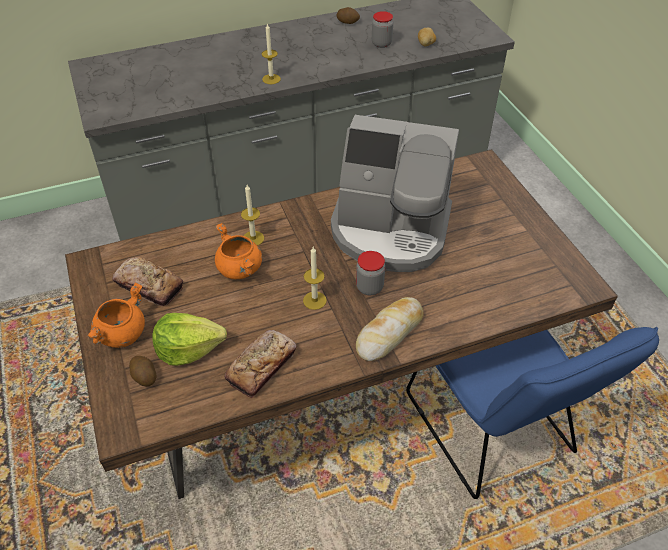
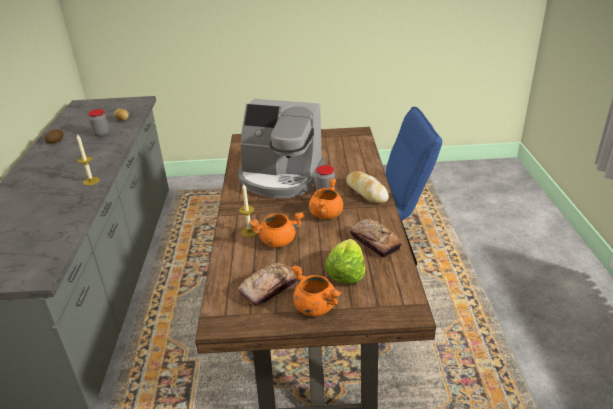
camera: 70 degrees left, 15 degrees down
(144, 376) = (364, 297): potato -> none
(314, 300) = (326, 214): candle -> orange cooking pot
(390, 231) = (280, 178): coffee machine -> coffee machine turned 75 degrees clockwise

